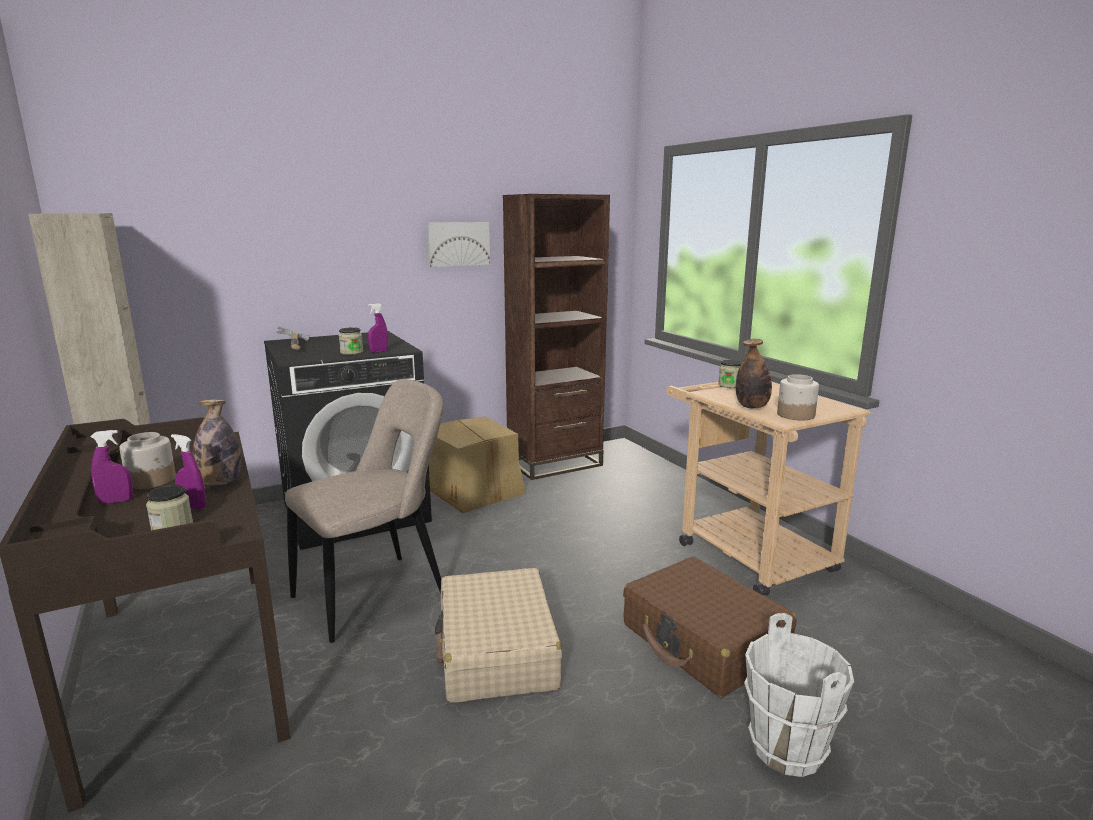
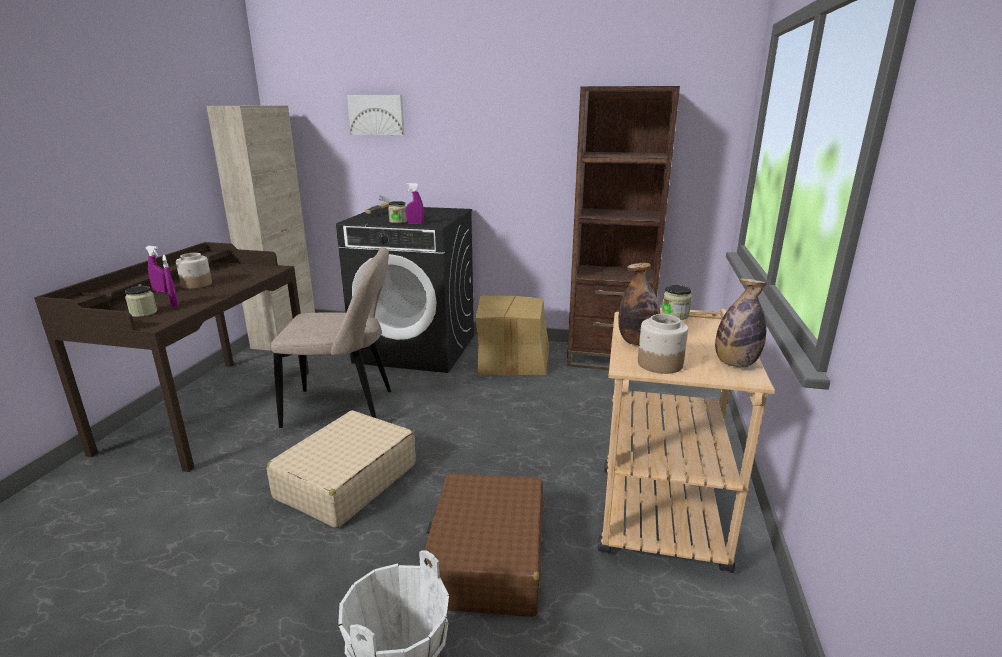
camera: 40 degrees right, 5 degrees up
(220, 482) = (215, 294): bottle -> bottle (735, 364)
(458, 244) = (539, 135): picture -> picture (377, 115)

